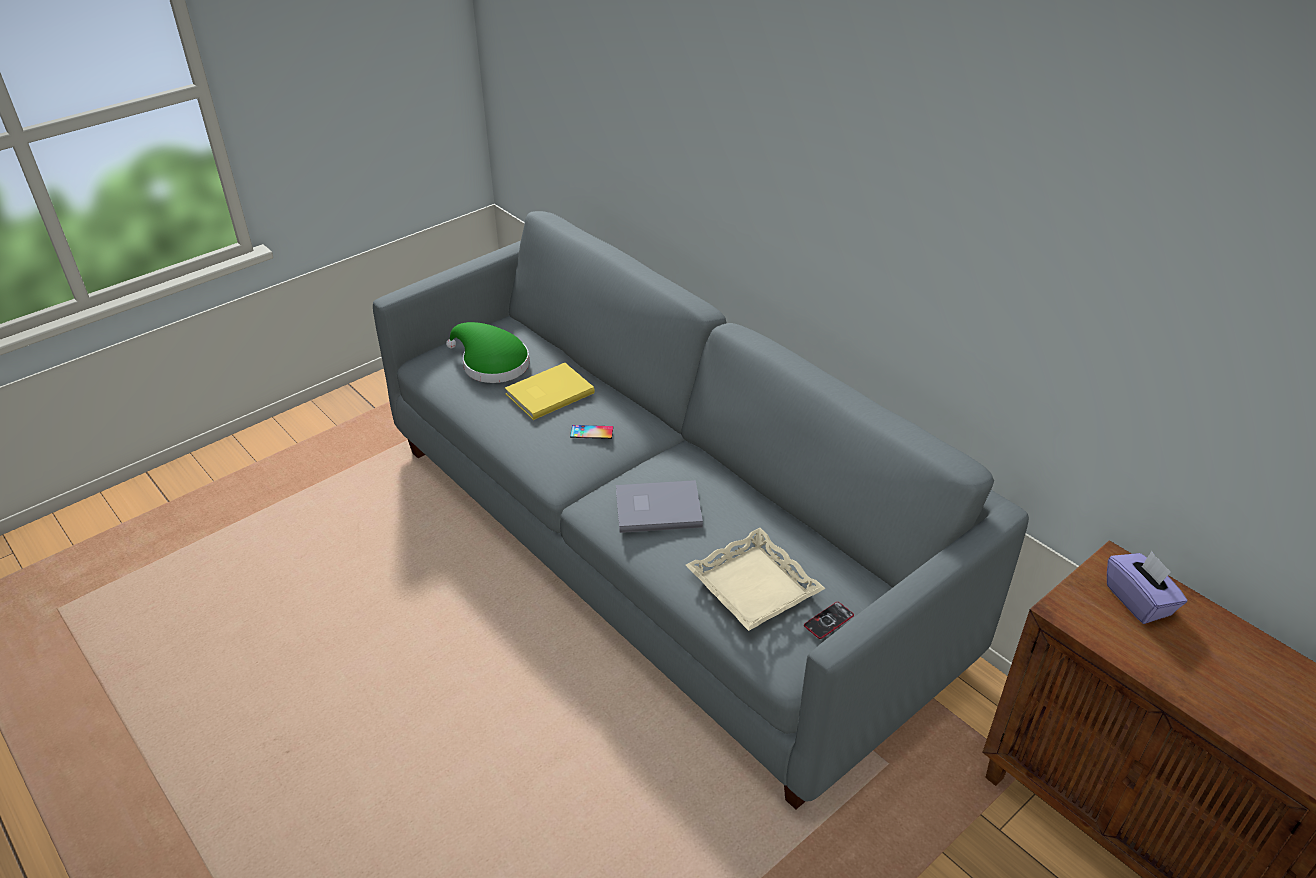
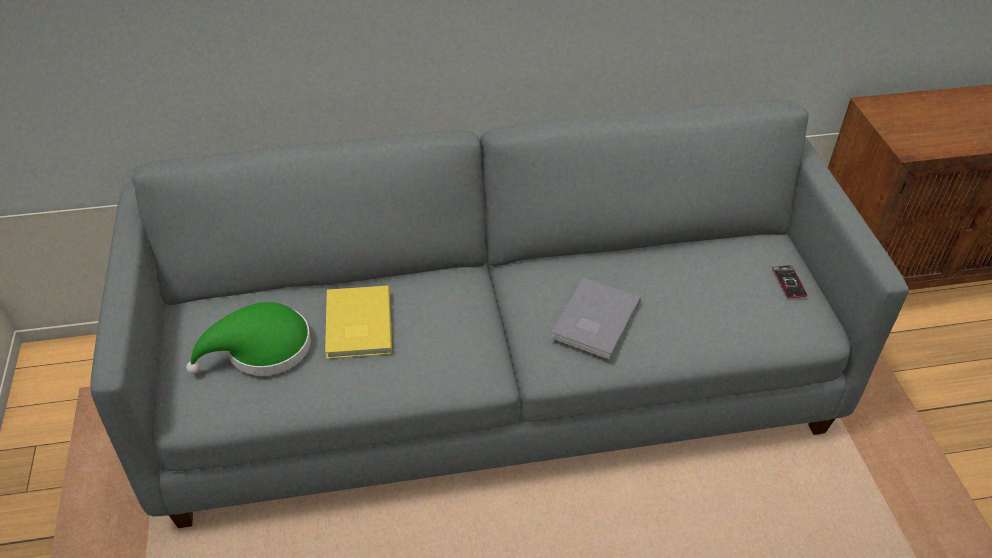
camera: 60 degrees left, 5 degrees up
(591, 432) = (448, 319): phone -> none
(754, 585) = (730, 304): beige tray -> none
(1138, 600) = (915, 116): purple tissue box -> none

